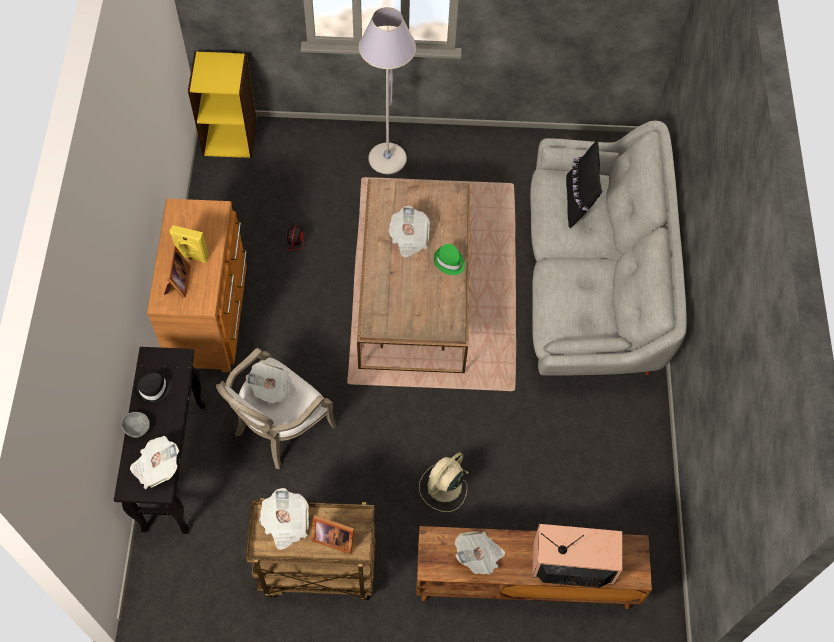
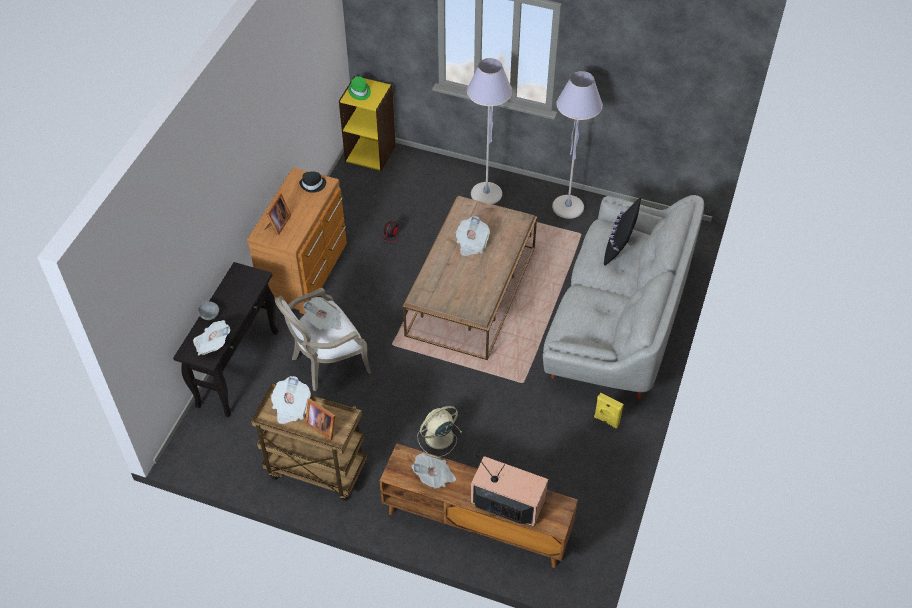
camera: 20 degrees right, 10 degrees down
(154, 389) = (232, 292): black hat -> black hat (313, 185)
(192, 257) = (295, 209): yellow speaker -> yellow speaker (606, 421)
(449, 262) = (496, 267): green hat -> green hat (359, 92)
(487, 153) = (568, 207): none -> grey floor lamp

